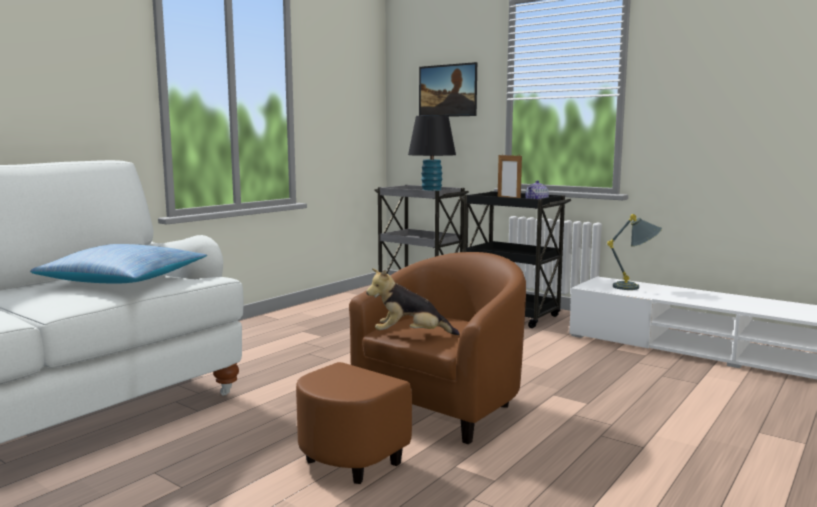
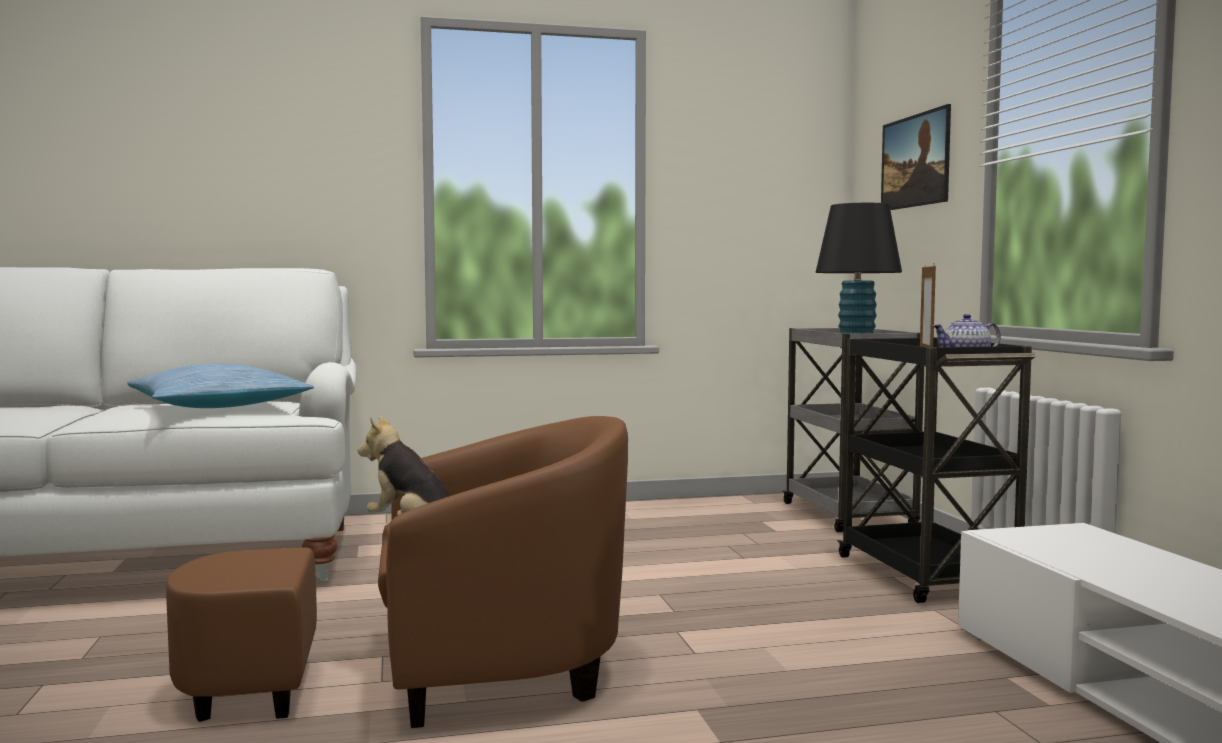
camera: 40 degrees right, 5 degrees down
(635, 287) = (1107, 554): grey table lamp -> none

